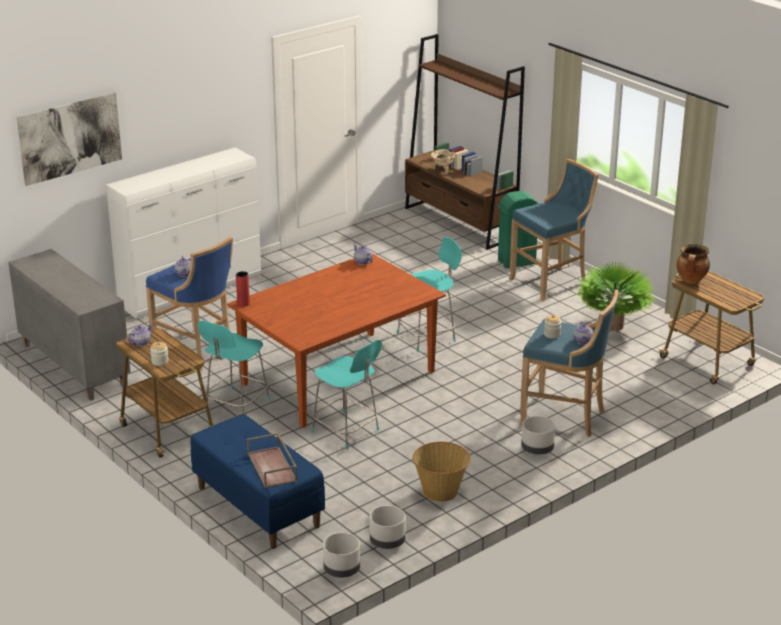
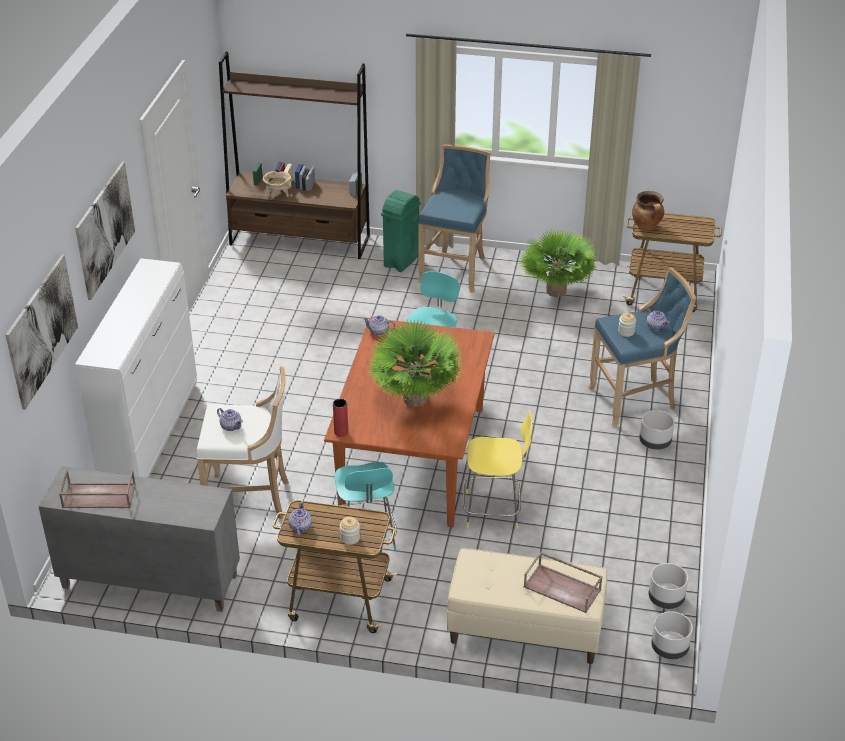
camera: 40 degrees left, 10 degrees up
(45, 271) = (98, 496): none -> brown tray
(188, 101) = (105, 229): none -> picture
(197, 352) = (250, 499): blue stool -> white stool
(257, 507) = (524, 630): blue bench -> beige bench
(322, 307) = (415, 399): none -> potted plant
(347, 432) = (494, 510): turquoise chair -> yellow chair
(441, 491) = (639, 524): basket -> none

